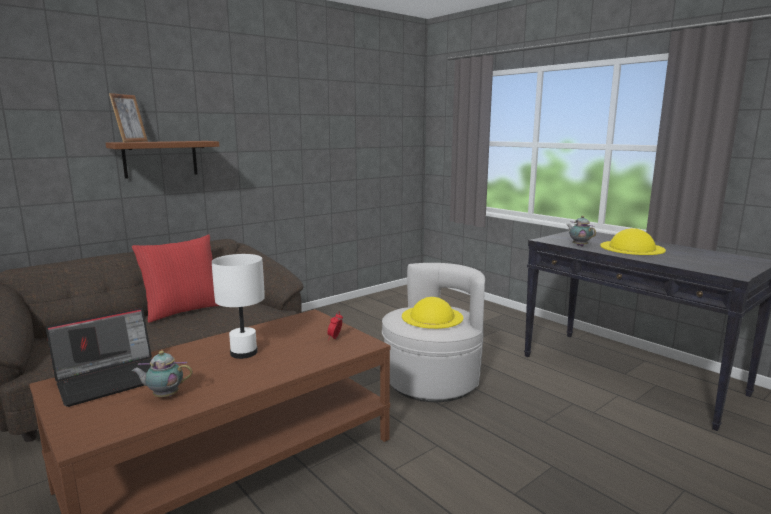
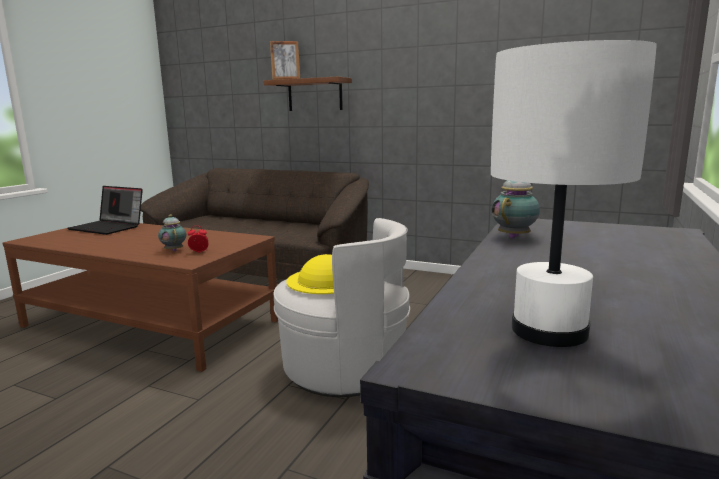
camera: 65 degrees right, 0 degrees up
(164, 396) = (81, 239): teapot -> teapot (174, 250)
(184, 310) = (285, 223): red pillow -> none
(243, 353) = (157, 239): white table lamp -> white table lamp (547, 330)
(632, 247) = (586, 266): yellow hat -> none

